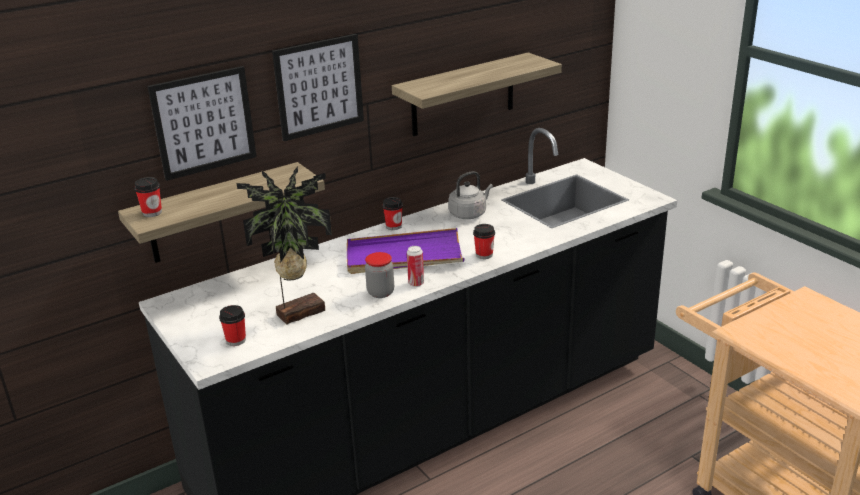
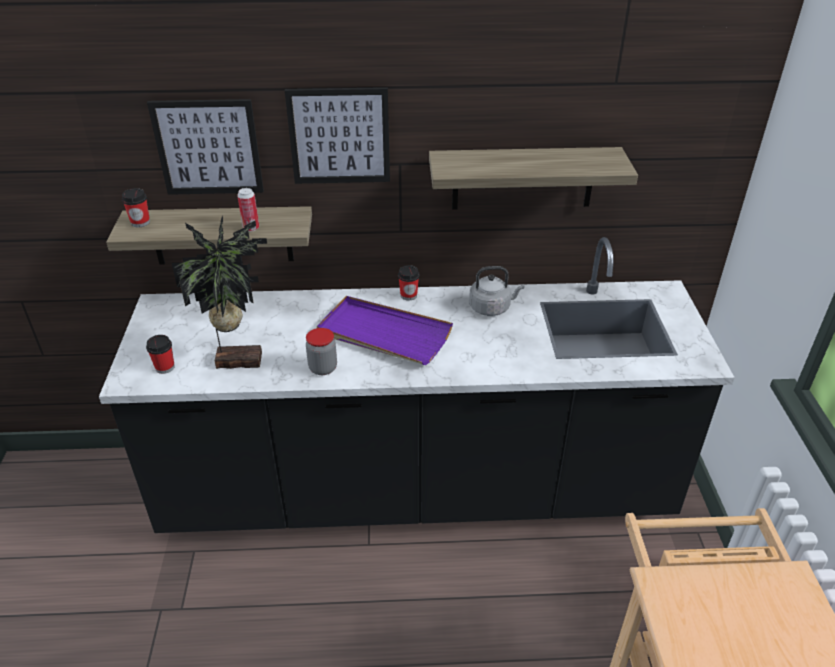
camera: 30 degrees right, 10 degrees up
(416, 283) = (362, 371): can -> can (251, 228)
(484, 255) = (456, 364): cup -> none

